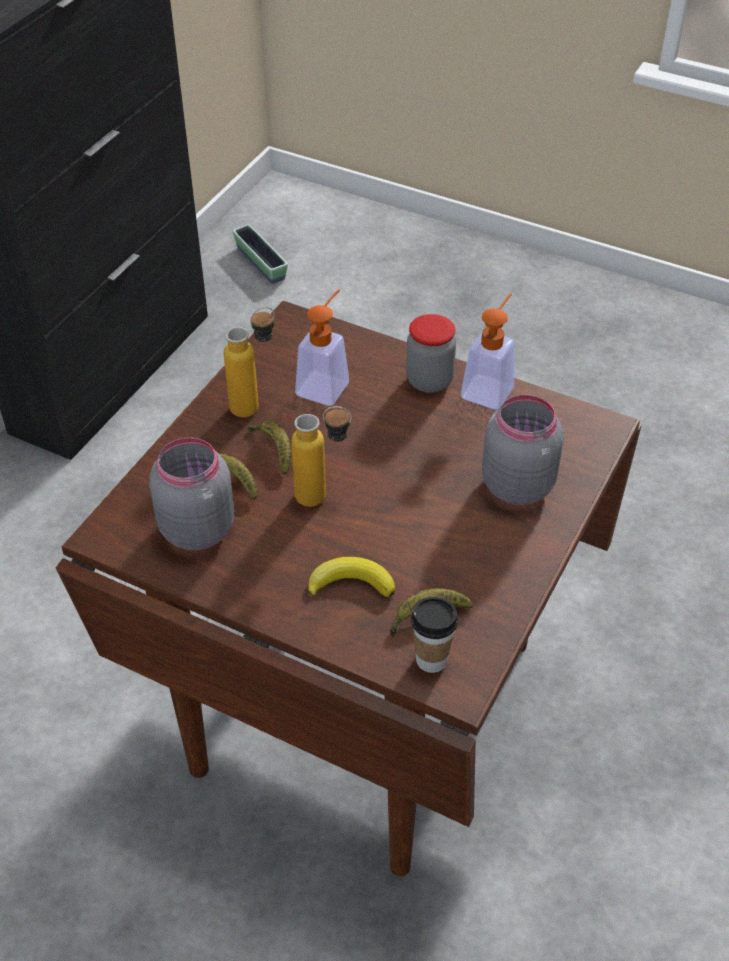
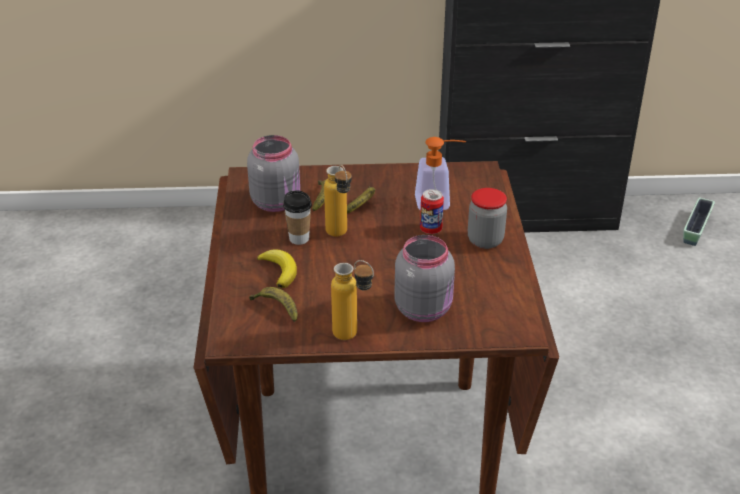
camera: 60 degrees right, 10 degrees down
(255, 404) = (393, 184): bottle -> bottle (353, 337)
(374, 413) = (431, 229): none -> can
(431, 659) = (243, 321): cup -> cup (299, 238)
(491, 387) = (507, 268): soap dispenser -> none

